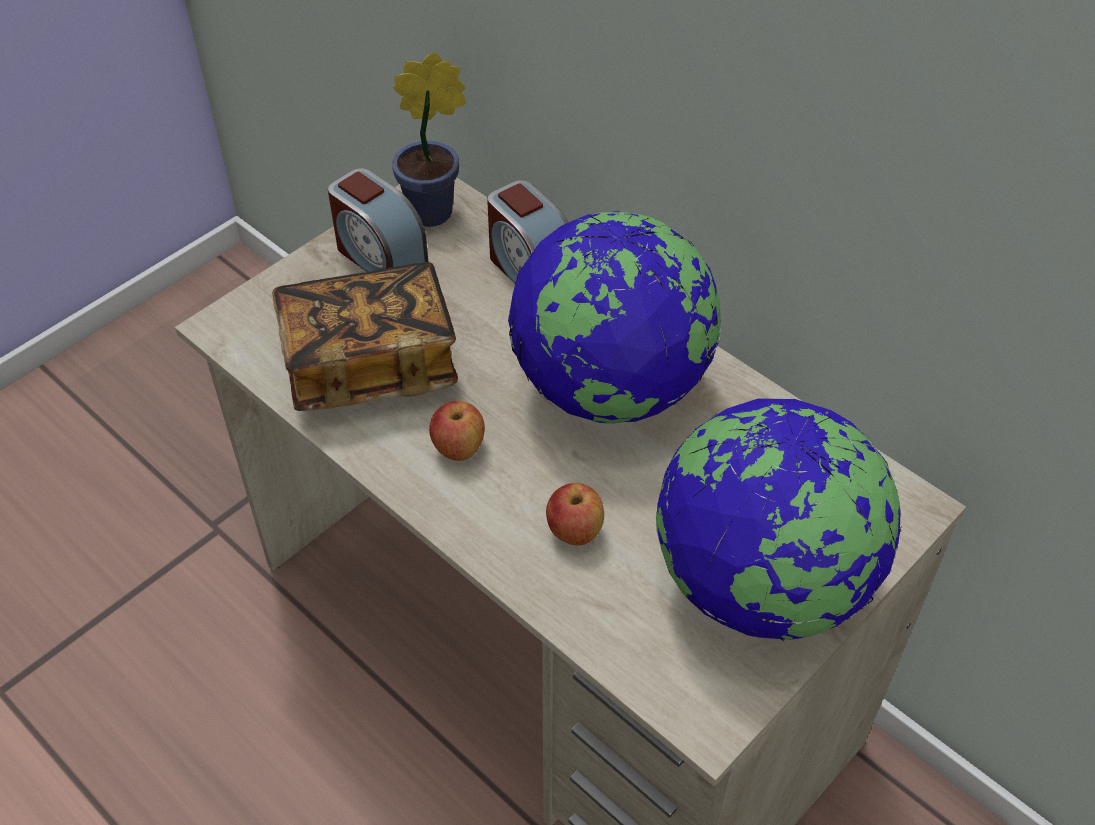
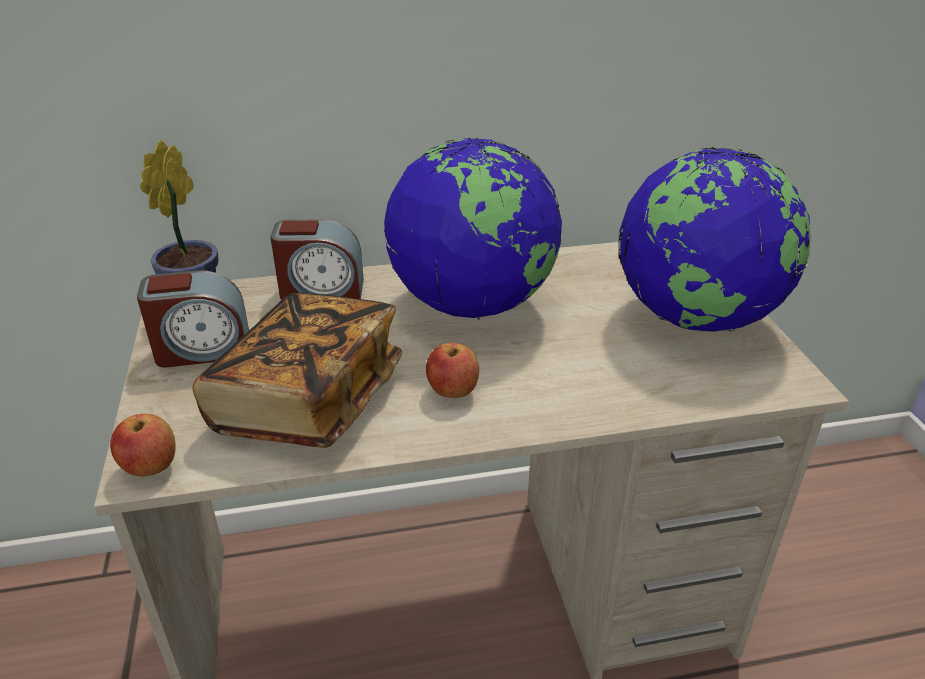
camera: 55 degrees left, 15 degrees down
(574, 531) = (587, 371): apple -> apple (150, 467)

